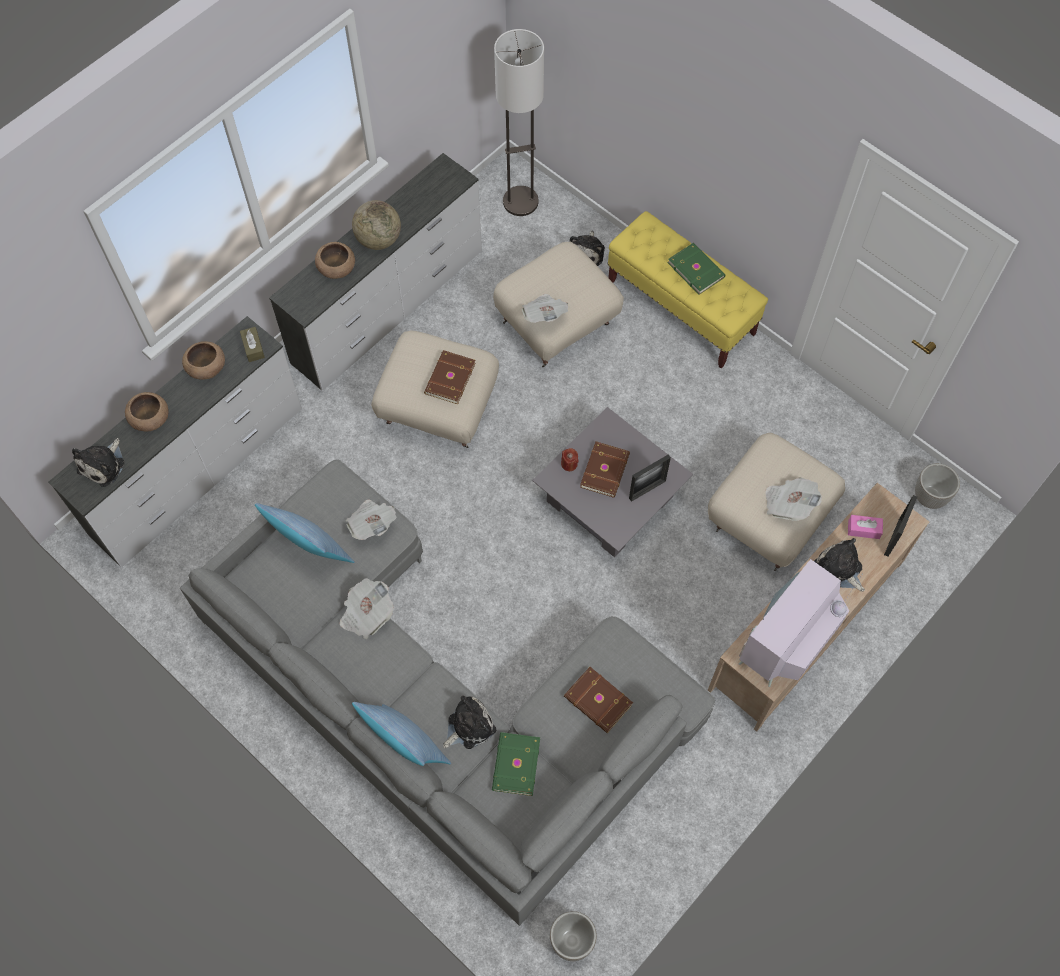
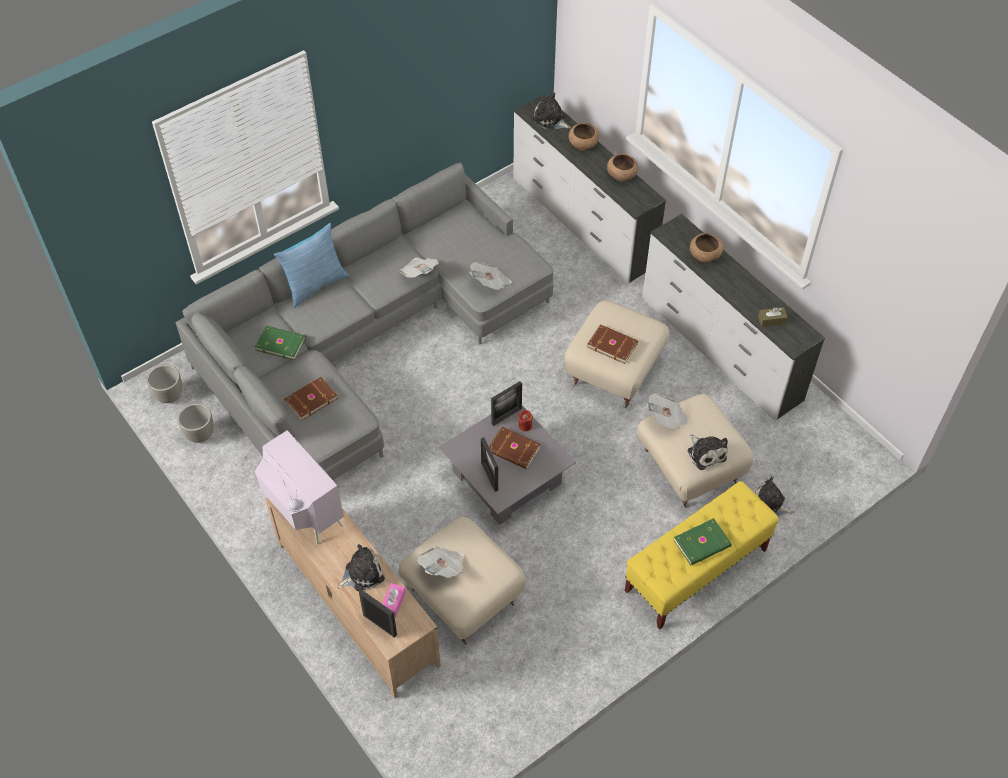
camera: 100 degrees right, 10 degrees down
(253, 348) = (635, 201): brown tissue box -> brown tissue box (771, 320)
(311, 550) = (477, 247): pillow -> none
(378, 239) = (731, 284): globe -> none
(468, 726) = (318, 321): plush toy -> plush toy (705, 453)
(520, 201) = (831, 460): floor lamp -> none
(560, 485) = (506, 416): none -> picture frame
(929, 497) = (454, 742): planter -> planter (200, 434)

